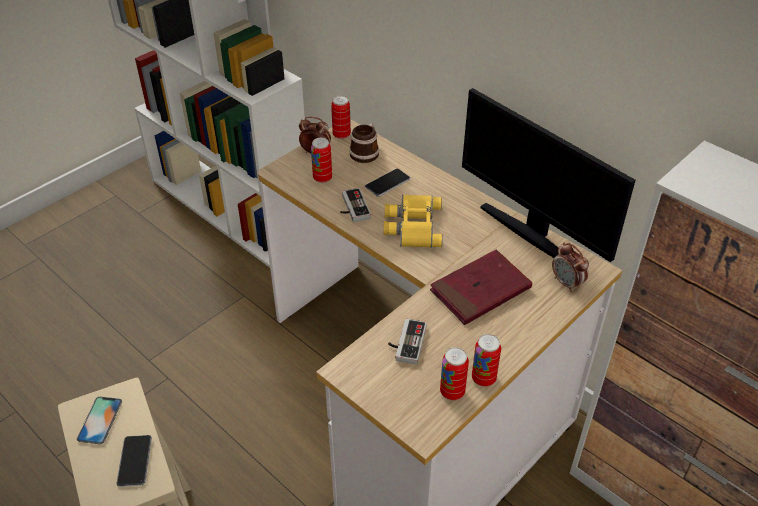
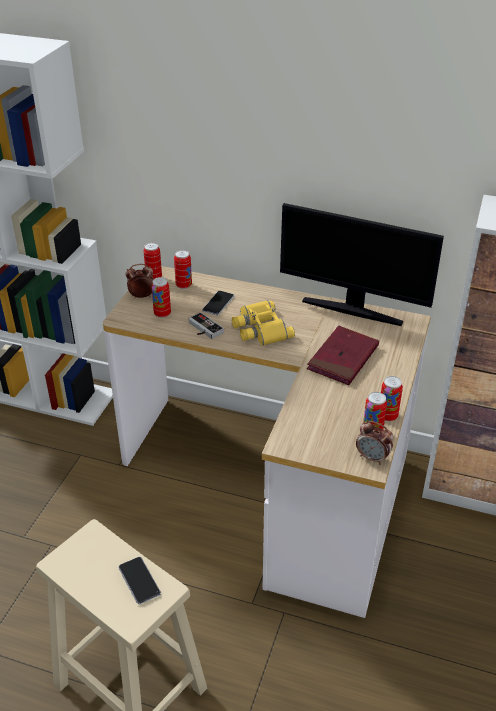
camera: 25 degrees left, 5 degrees down
(100, 420) = (85, 562): phone -> none
(366, 152) = (184, 285): mug -> can
(405, 343) = (315, 411): game controller -> none
(566, 283) = (400, 335): alarm clock -> alarm clock (372, 458)

